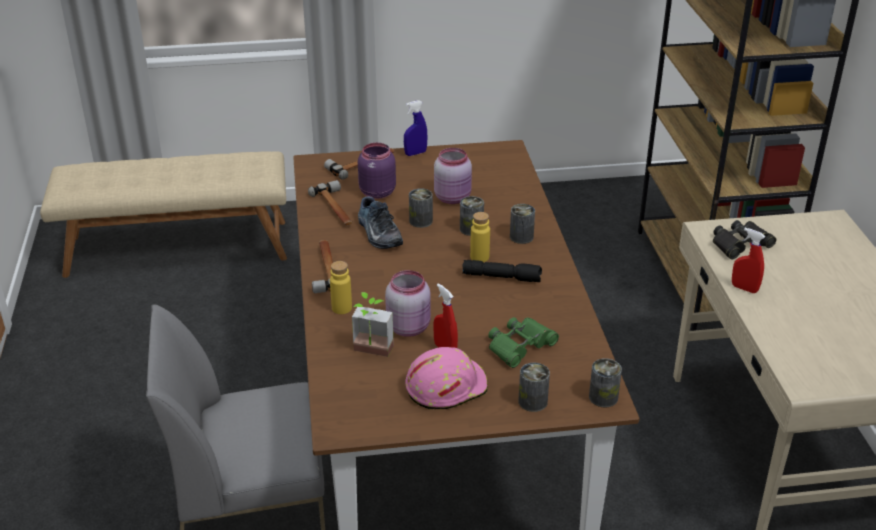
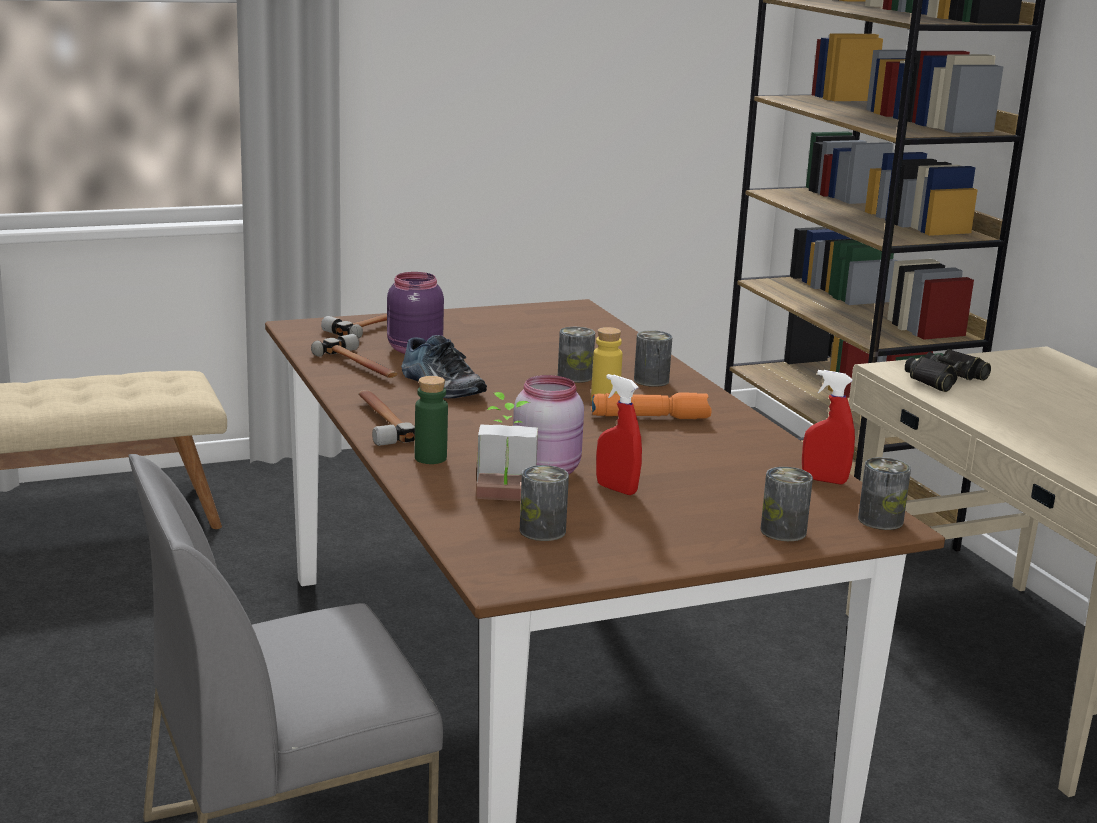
camera: 15 degrees left, 15 degrees down
(341, 308) = (430, 458): yellow bottle -> green bottle
(415, 153) = (447, 314): blue spray bottle -> none
(420, 221) = (496, 372): can -> can (542, 531)
(446, 386) = (643, 525): pink hard hat -> none
(453, 198) = (529, 350): pink jar -> none
(502, 277) = (651, 417): black flashlight -> orange flashlight
(520, 346) = (724, 479): green binoculars -> none
(744, 288) = (981, 416): red spray bottle -> red spray bottle (824, 480)

